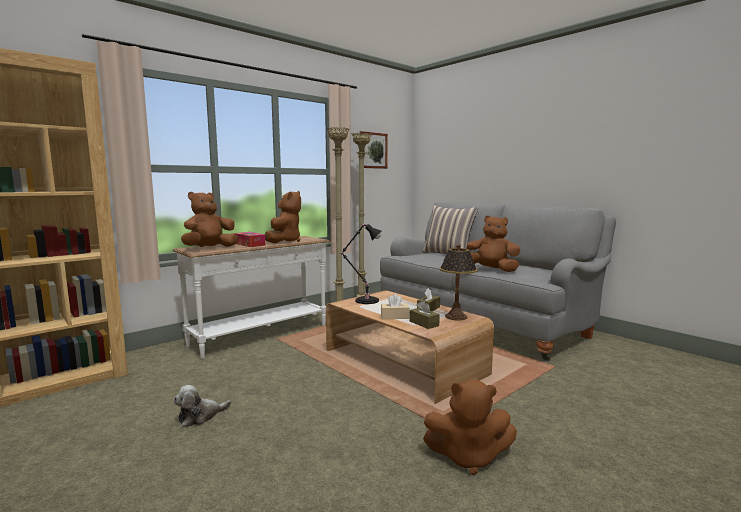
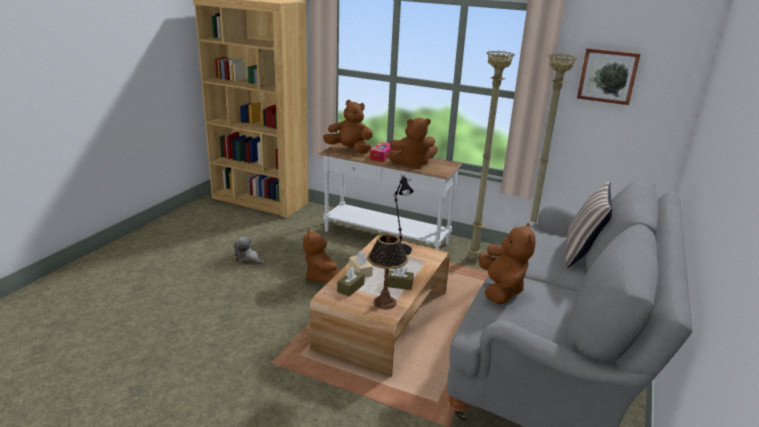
camera: 65 degrees right, 15 degrees up
(468, 457) = (239, 376): brown plush toy -> brown plush toy (322, 278)

